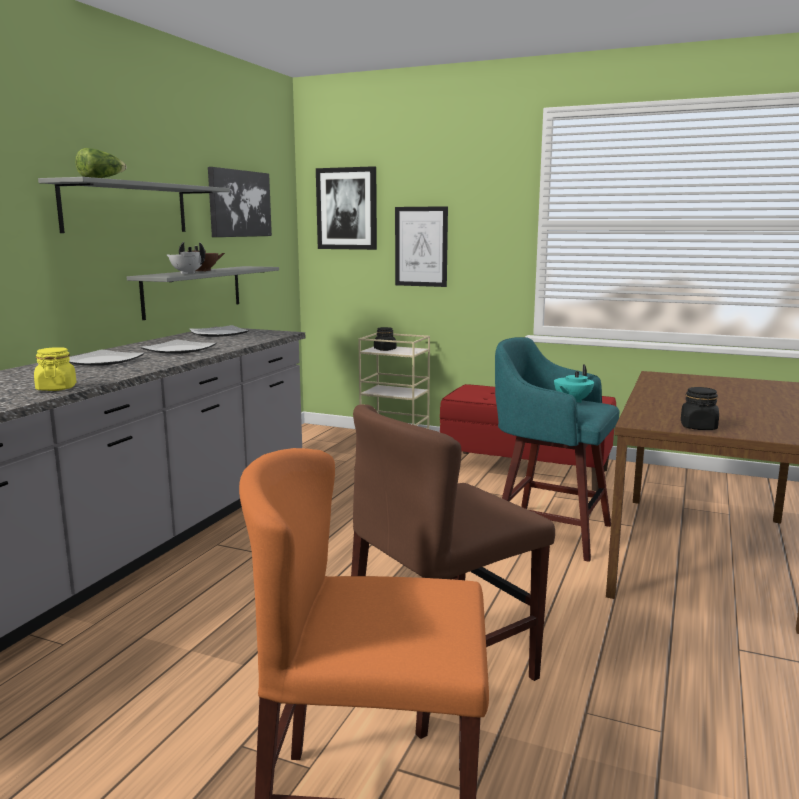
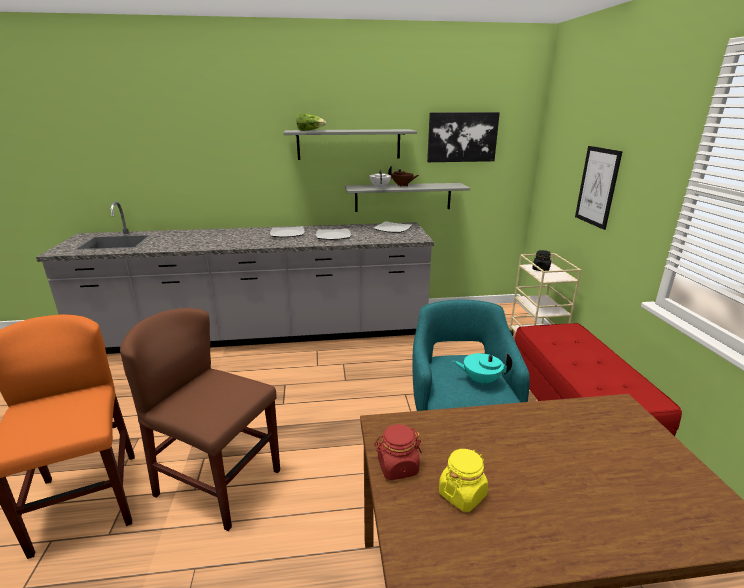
camera: 60 degrees right, 10 degrees up
(56, 388) = (220, 245): yellow jar -> yellow jar (462, 494)
(347, 208) = (563, 142): picture -> none
(698, 427) = (397, 467): black jar -> red jar

